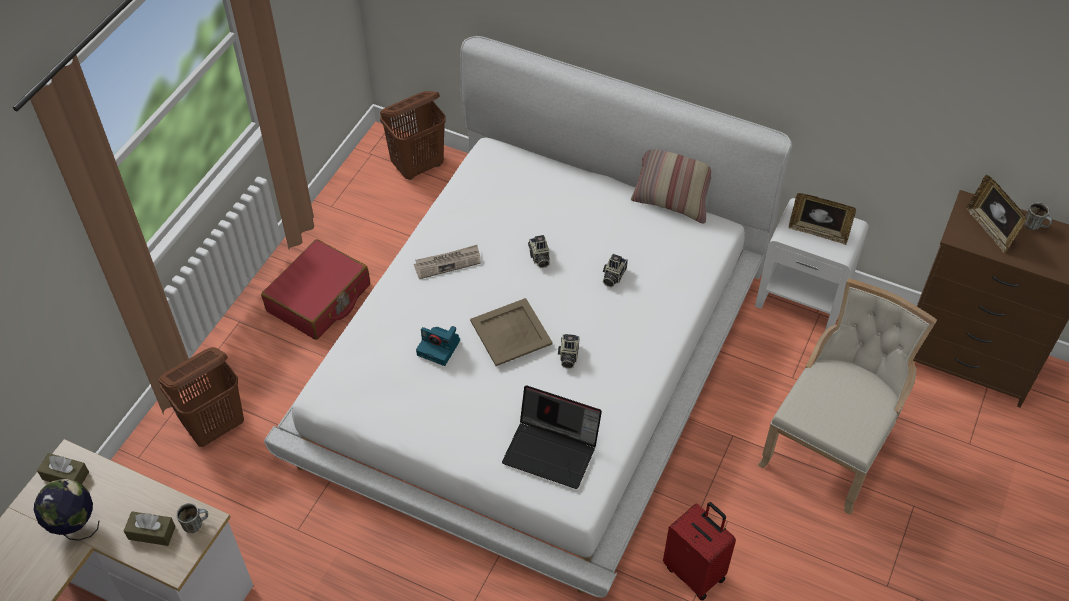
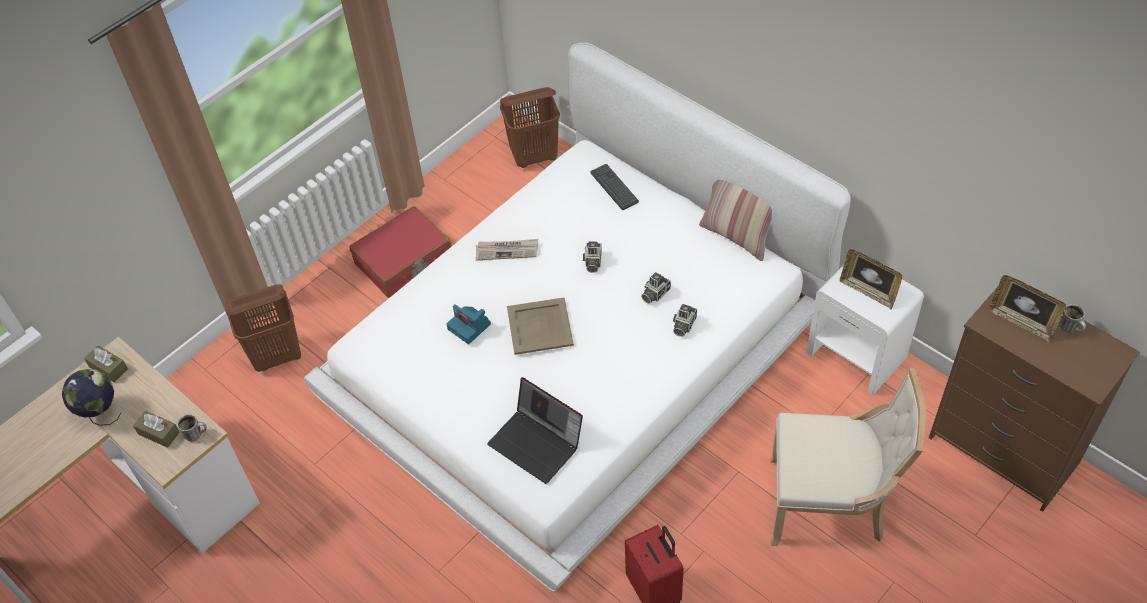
camera: 20 degrees right, 0 degrees up
(533, 179) = (614, 187): none -> keyboard
(568, 356) = (584, 359): camera -> camera (683, 325)
(829, 446) = (830, 504): beige chair -> beige chair turned 45 degrees clockwise
(990, 229) = (1021, 322): picture frame -> picture frame turned 45 degrees counterclockwise

